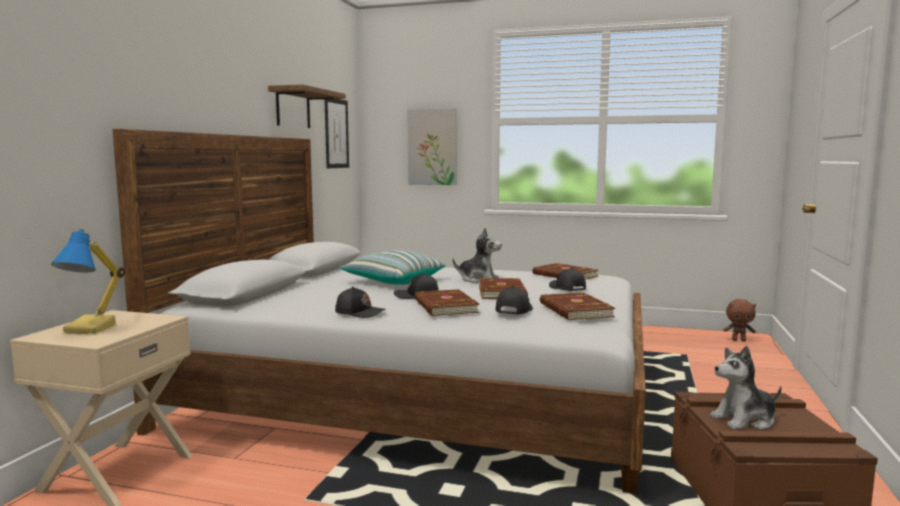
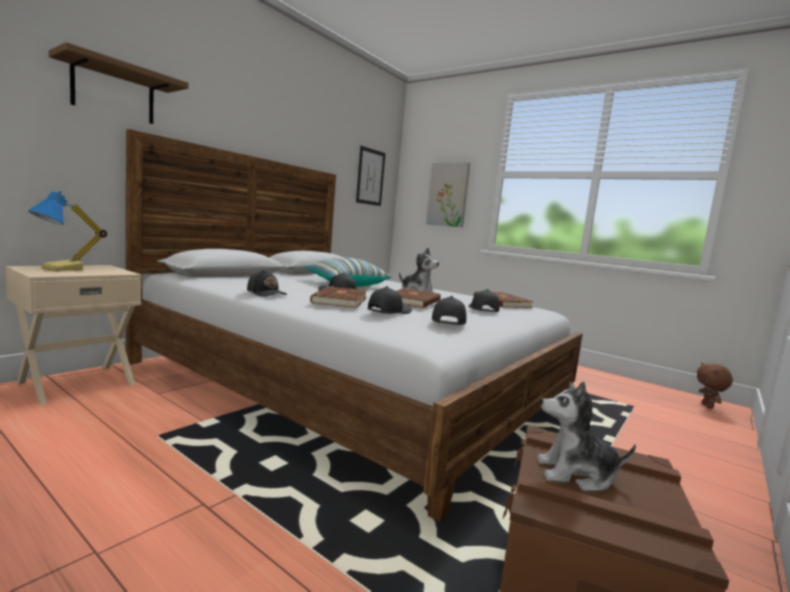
camera: 20 degrees right, 0 degrees up
(293, 108) = (324, 149): shelf -> shelf (114, 92)
(574, 310) = (447, 321): brown book -> black cap
(738, 340) = (708, 406): brown plush toy -> brown plush toy turned 60 degrees clockwise

